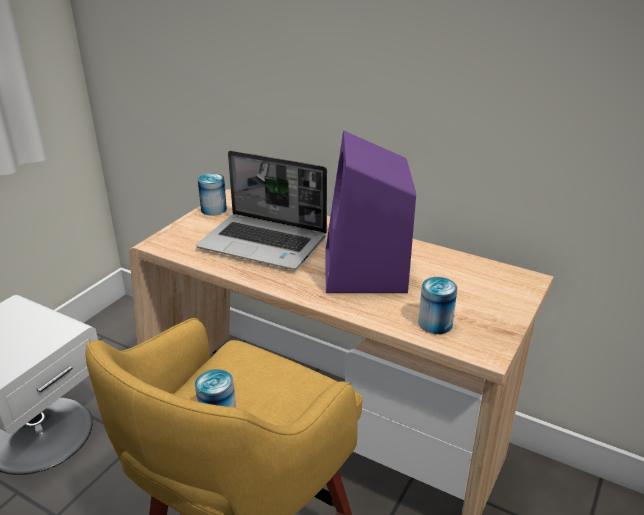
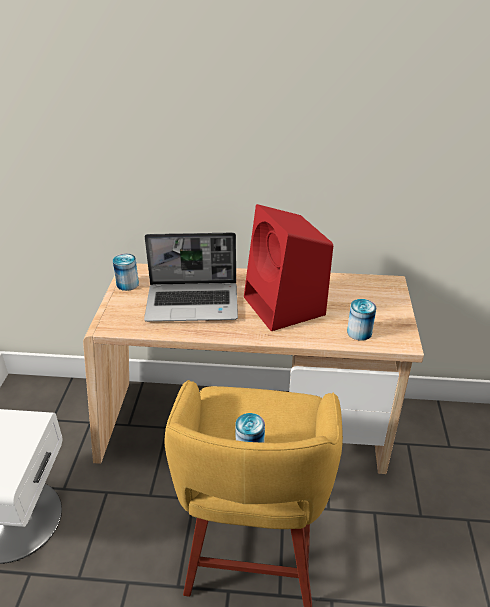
camera: 25 degrees left, 5 degrees up
(365, 272) = (285, 307): purple speaker -> red speaker

